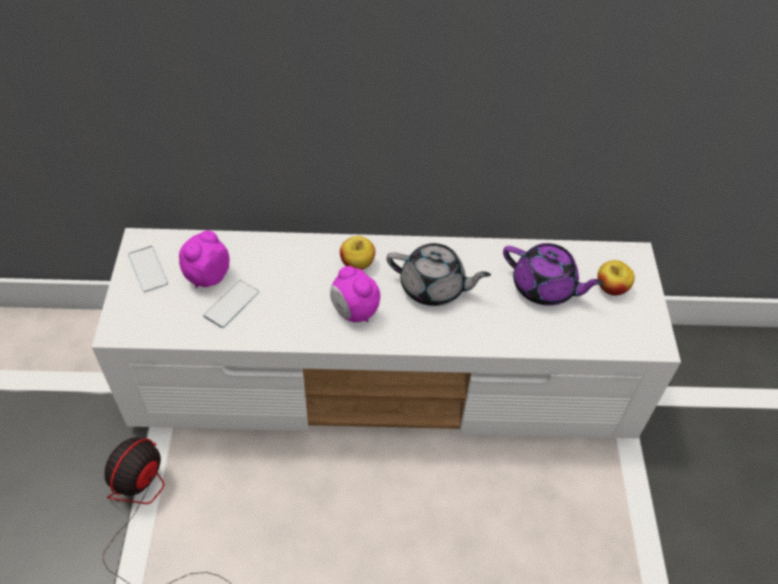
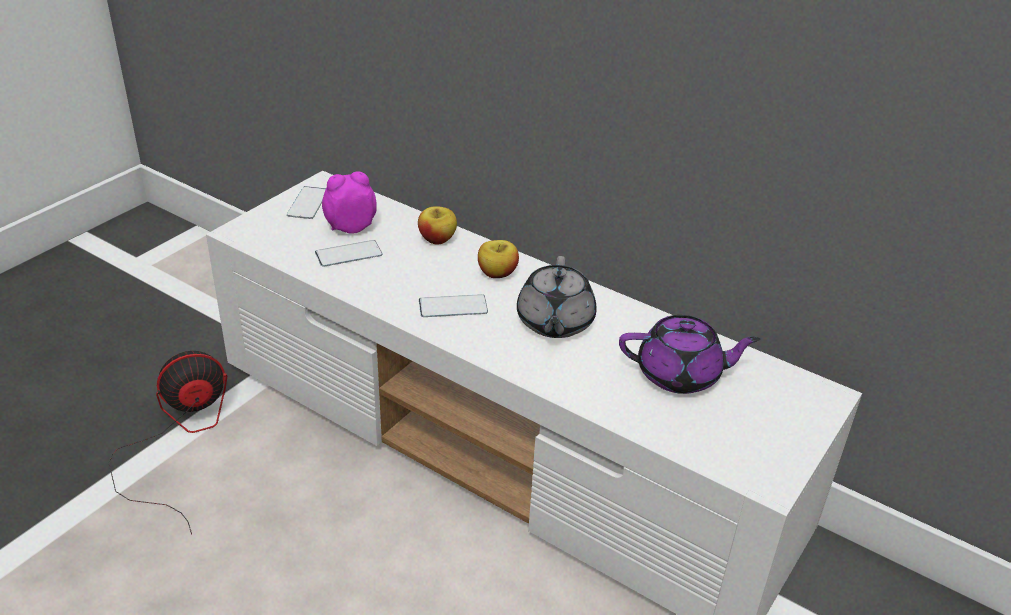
camera: 35 degrees right, 15 degrees down
(354, 312) = (453, 306): alarm clock -> phone
(433, 287) = (554, 322): grey teapot -> grey teapot turned 45 degrees clockwise
(544, 287) = (680, 375): purple teapot -> purple teapot turned 60 degrees counterclockwise
(611, 288) = (764, 410): apple -> apple (437, 239)

